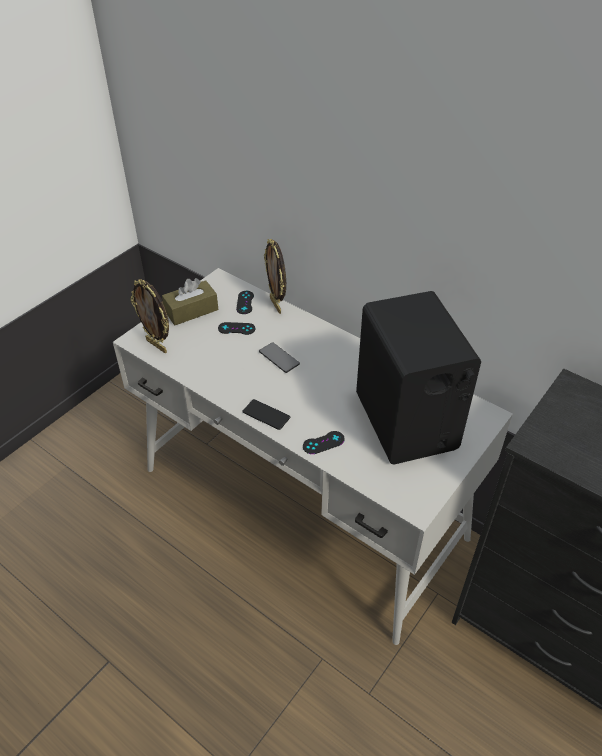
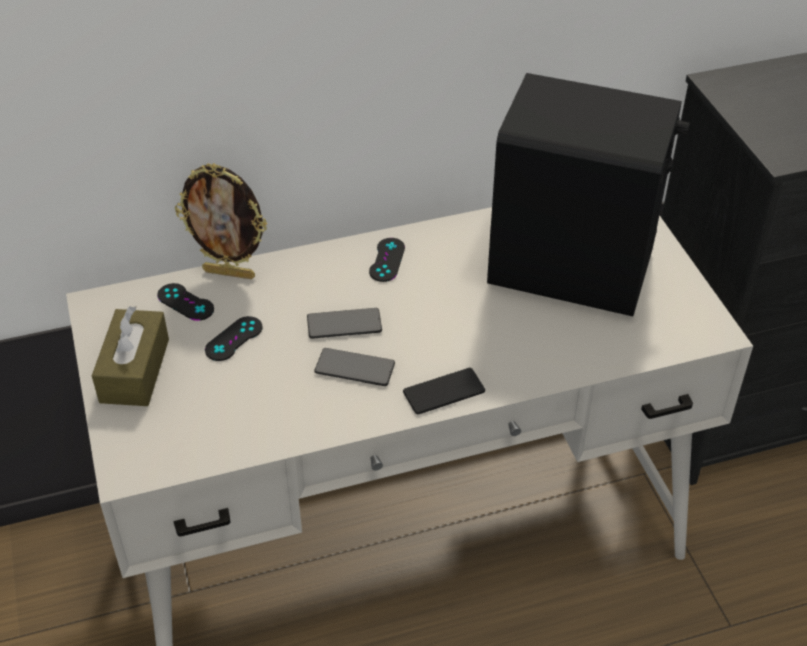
camera: 55 degrees left, 0 degrees up
(157, 345) = (173, 448): picture frame -> none
(253, 376) = (354, 368): none -> phone
(323, 443) = (544, 360): black game controller -> black game controller (387, 260)

